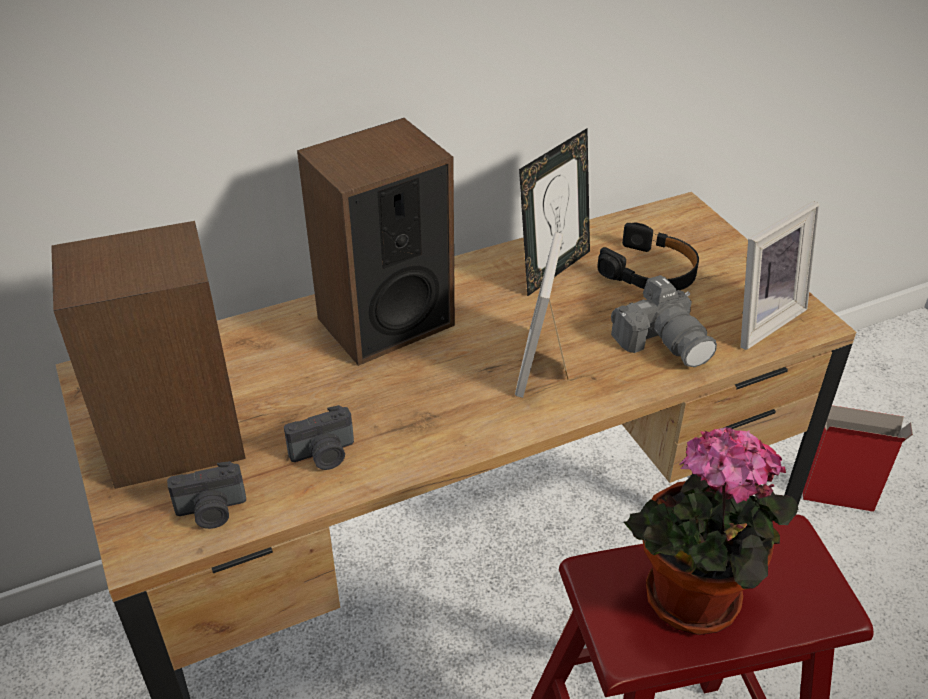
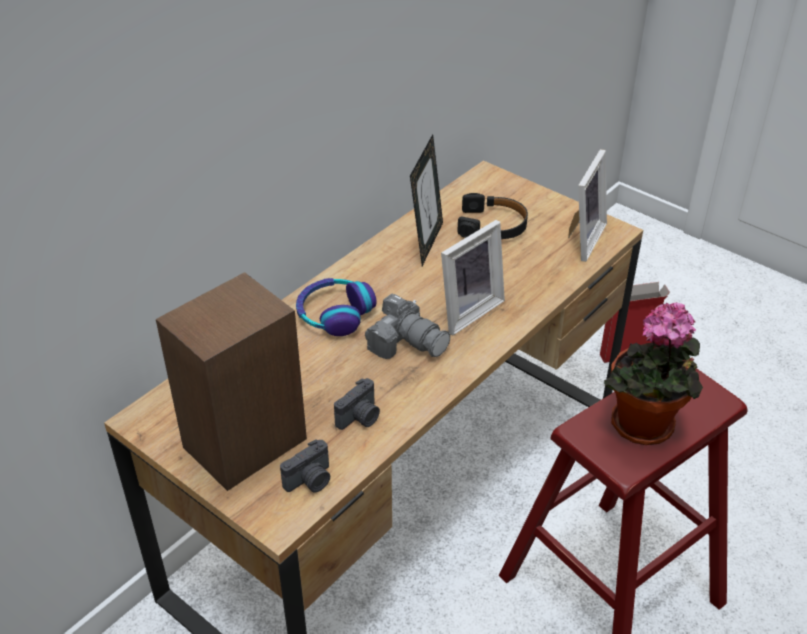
camera: 25 degrees left, 0 degrees up
(385, 321) = (334, 314): speaker -> headphones
(546, 365) = (466, 310): picture frame -> picture frame turned 120 degrees counterclockwise
(663, 341) = (531, 271): camera -> camera (407, 342)

